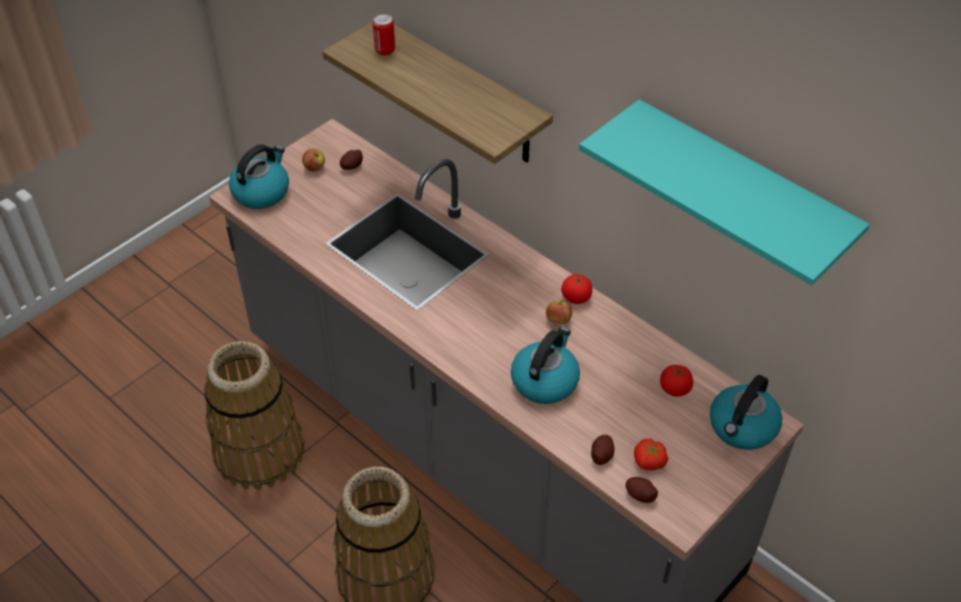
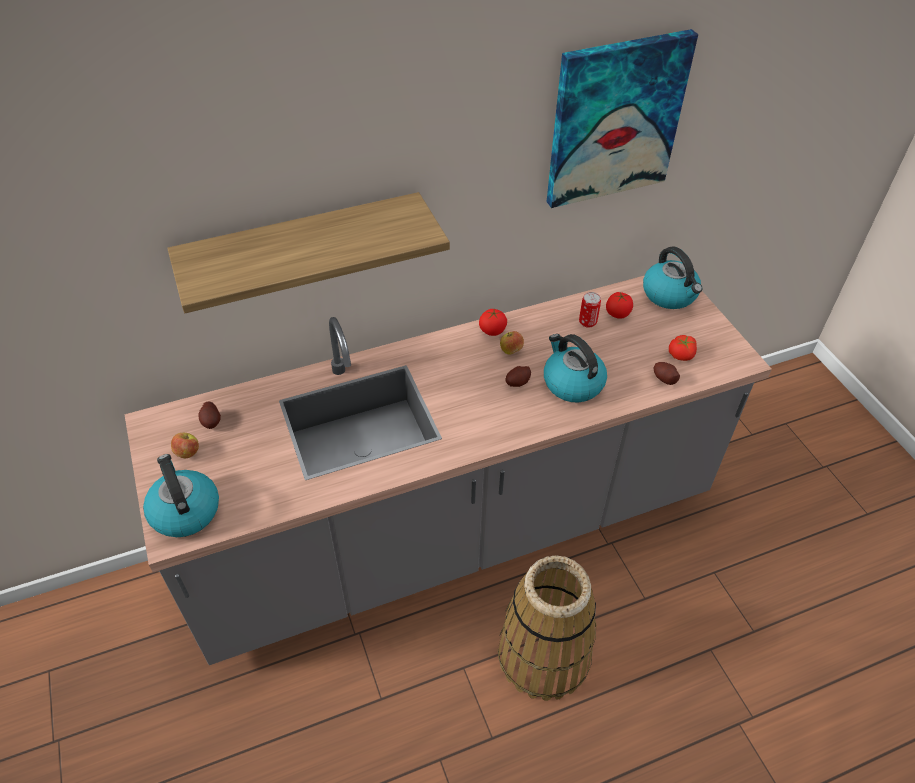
camera: 65 degrees left, 0 degrees up
(260, 452) = (349, 718): basket -> none
(385, 50) = (228, 260): can -> can (587, 322)
(640, 495) = (711, 372): potato -> potato (517, 383)
(740, 191) = (615, 120): turquoise shelf -> picture

